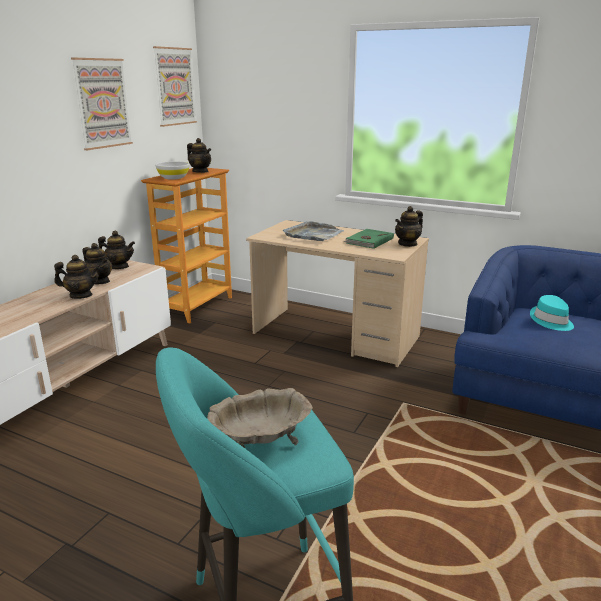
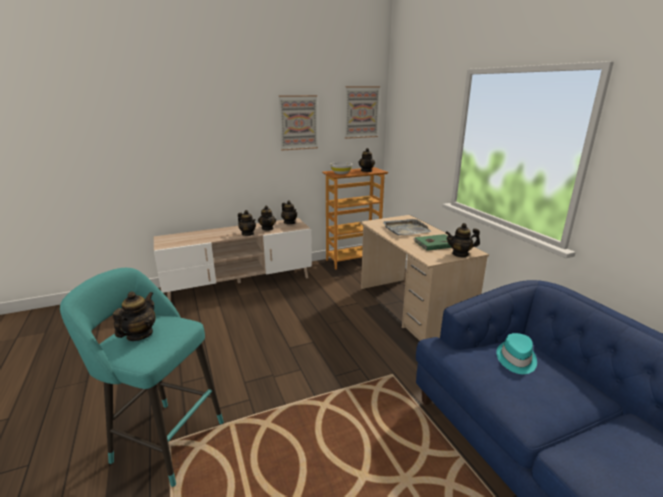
camera: 40 degrees right, 0 degrees up
(260, 441) = (139, 335): beige bowl -> teapot

